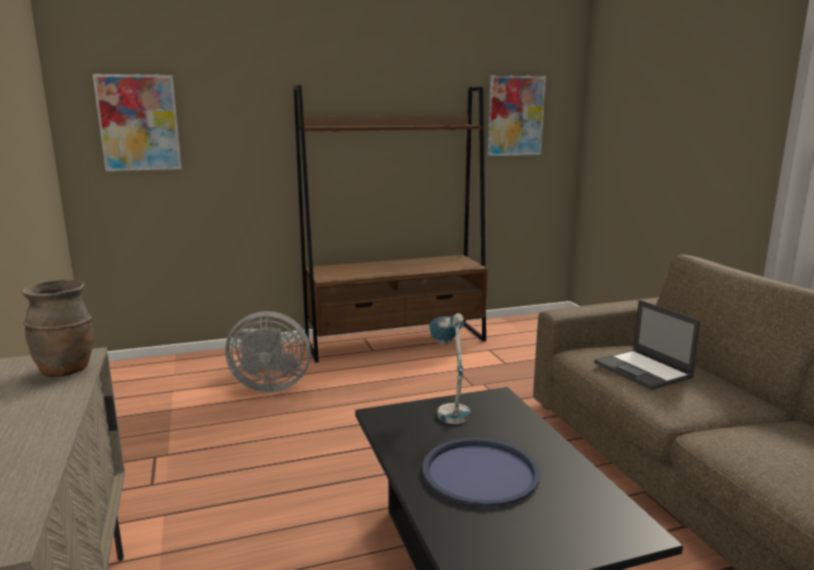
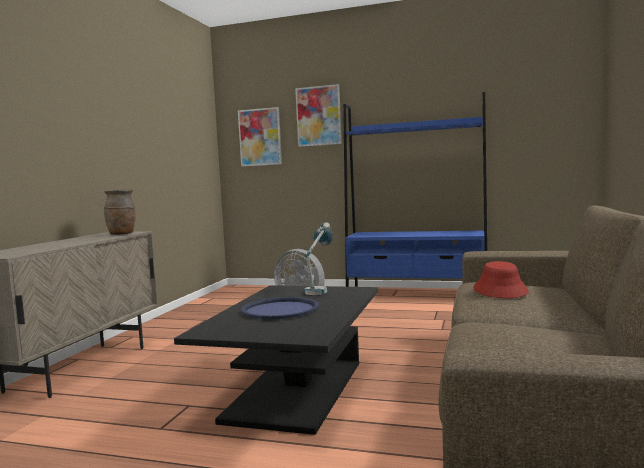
camera: 35 degrees right, 10 degrees down
(396, 341) = (417, 293): brown bookcase -> blue bookcase
(515, 116) = (530, 115): picture -> picture (318, 116)
(643, 370) = (500, 290): laptop -> red hat

